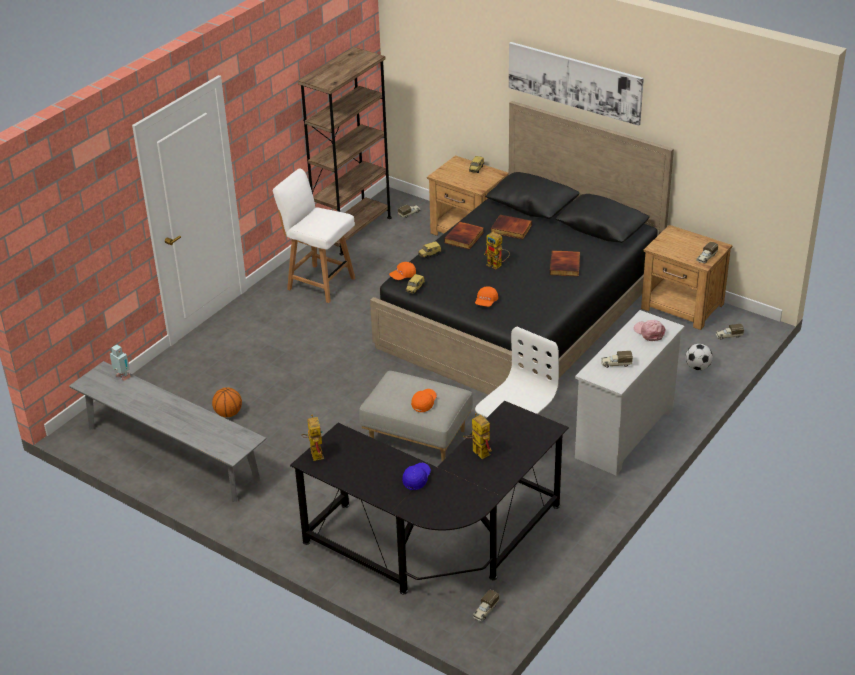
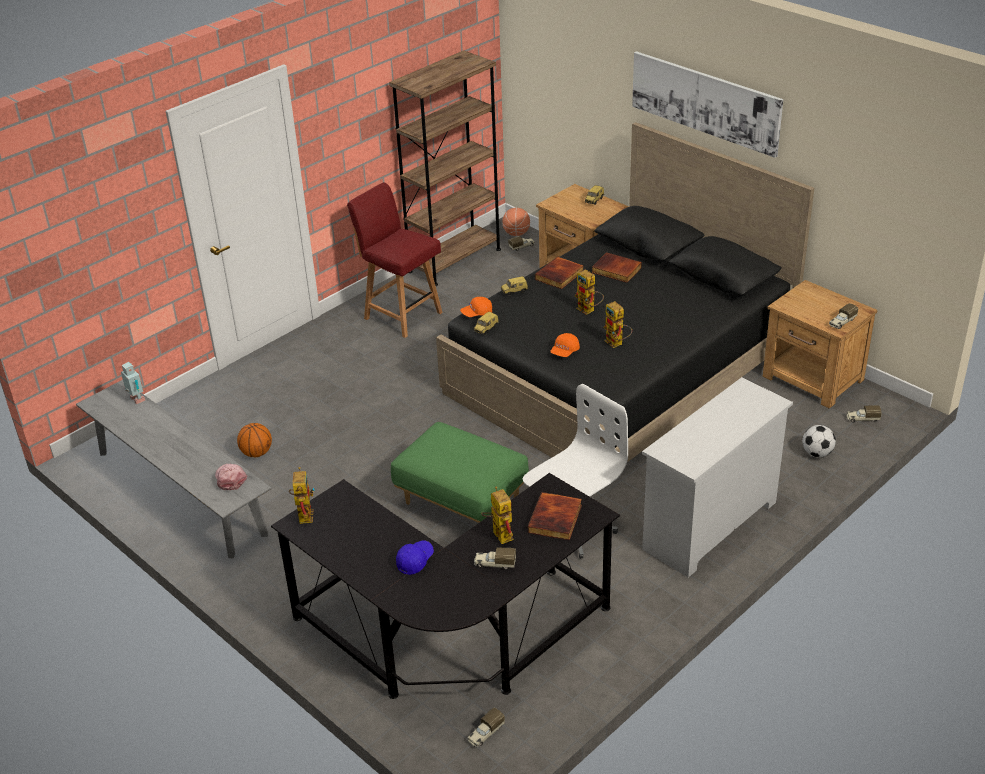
camera: 10 degrees right, 0 degrees up
(320, 283) = (401, 315): white chair -> red chair
(401, 202) = (516, 233): none -> basketball
(416, 437) = (461, 503): grey ottoman -> green ottoman
(424, 403) = (465, 465): orange cap -> none
(528, 291) = (617, 343): none -> toy robot
(565, 266) = (669, 317): book -> book (556, 519)
(616, 364) = (696, 441): toy truck -> toy truck (494, 564)
(649, 332) = (747, 406): pink cap -> pink cap (230, 478)

